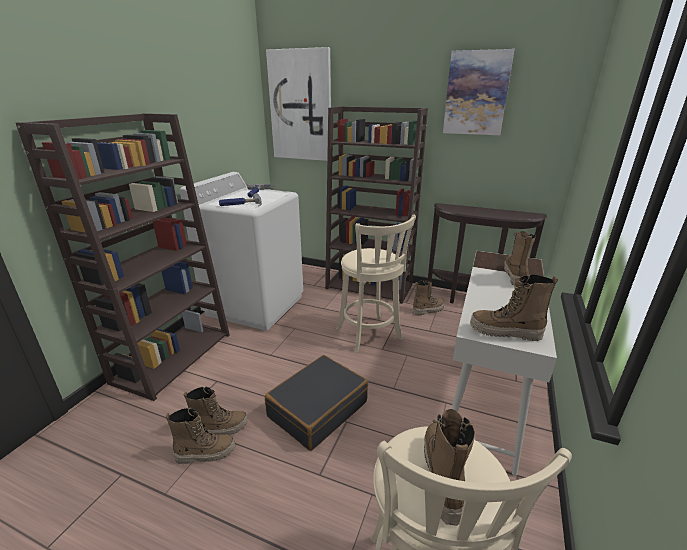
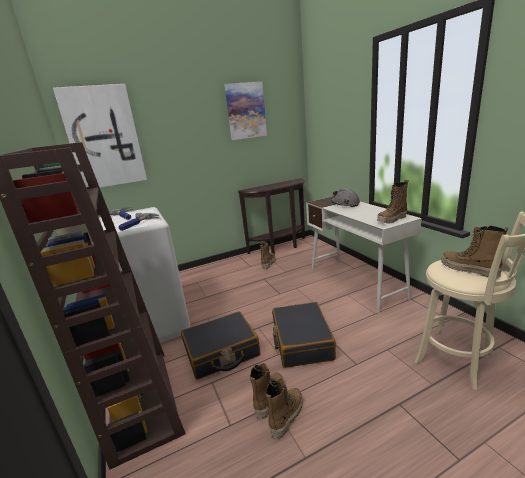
camera: 45 degrees left, 5 degrees down
(256, 364) = (221, 352): none -> black suitcase
(370, 286) = (213, 270): brown bookcase -> none
(370, 335) = (261, 292): beige stool -> none
(514, 276) = (345, 203): boot -> grey hard hat

